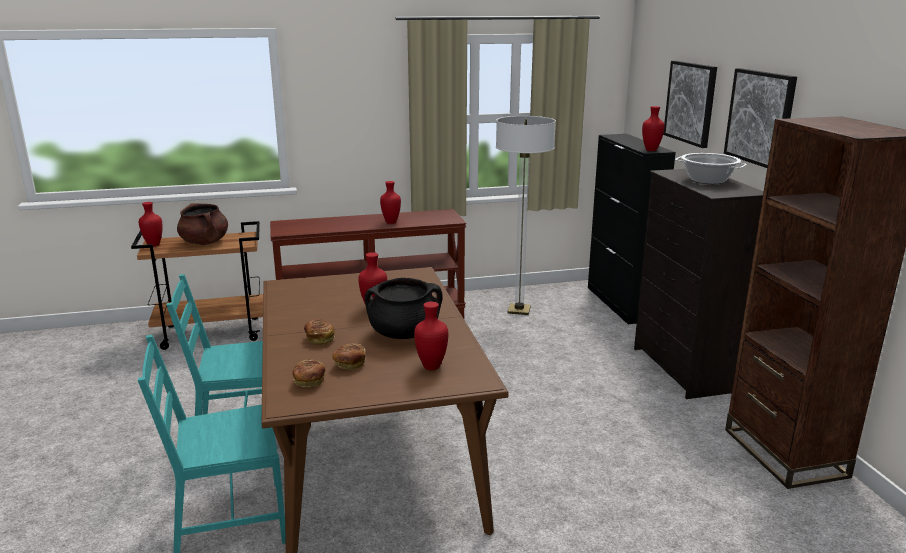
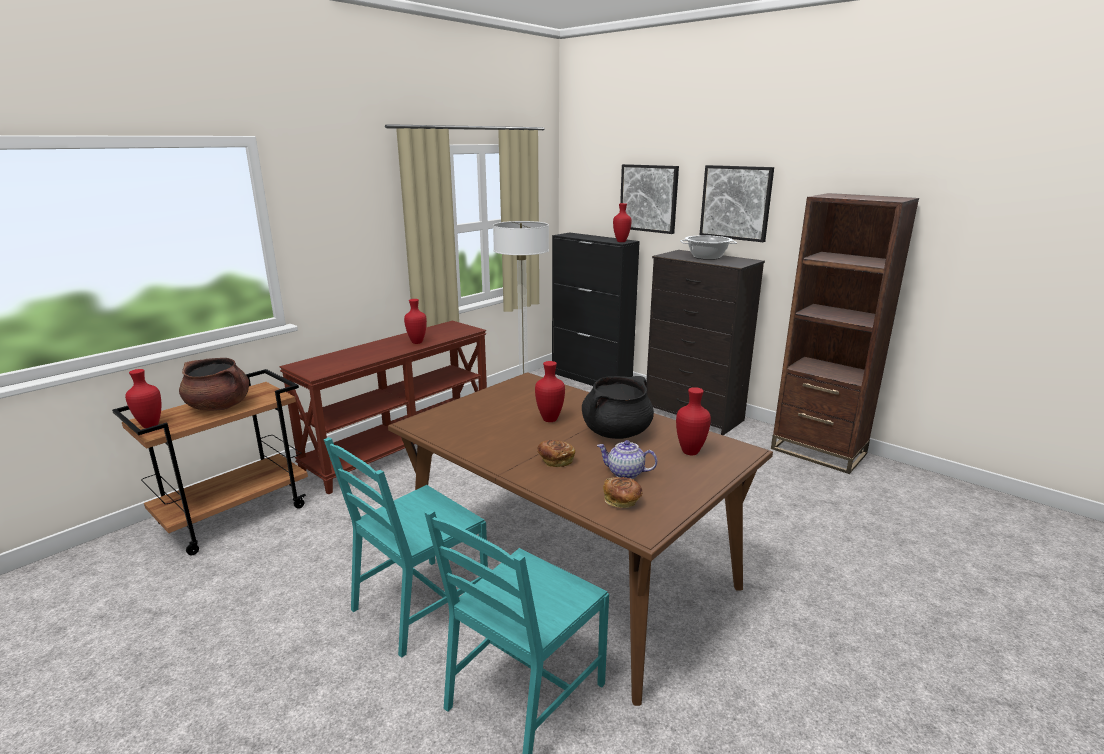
camera: 35 degrees left, 0 degrees up
(349, 364) = (625, 473): bread -> teapot

